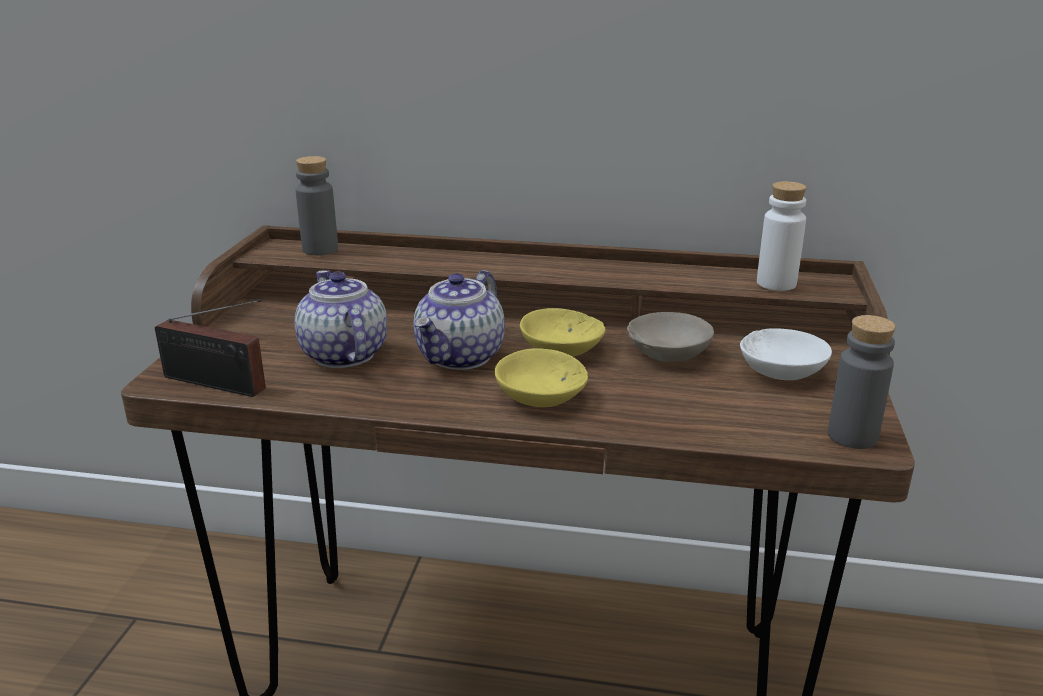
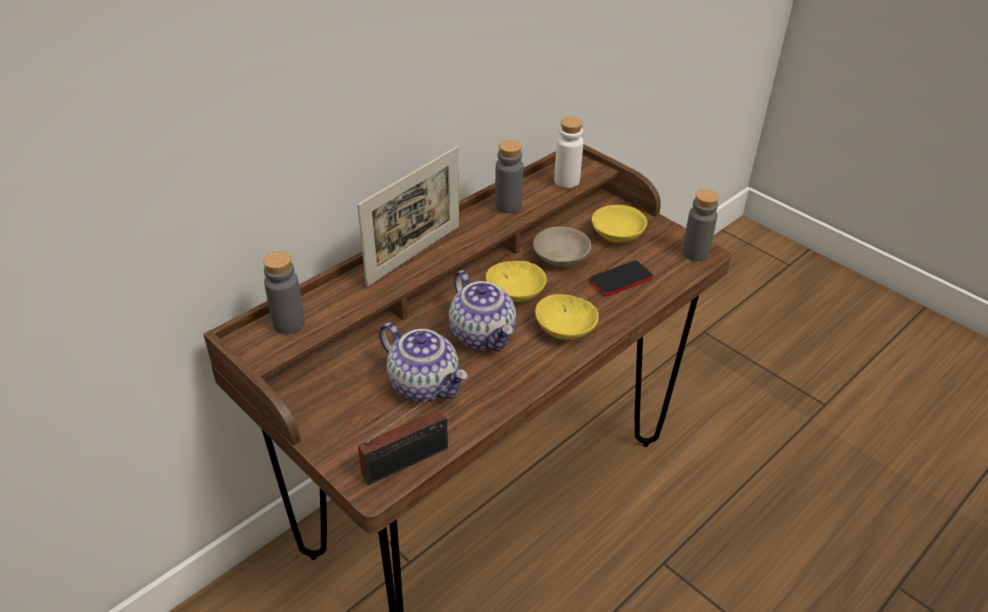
camera: 55 degrees left, 15 degrees up
(342, 355) = (425, 384): teapot -> teapot turned 150 degrees counterclockwise
(500, 261) = (414, 255): none -> picture frame
(664, 271) = (508, 205): none -> grey bottle
(694, 402) = (621, 279): none -> phone
(783, 373) = (619, 234): white bowl -> yellow bowl

